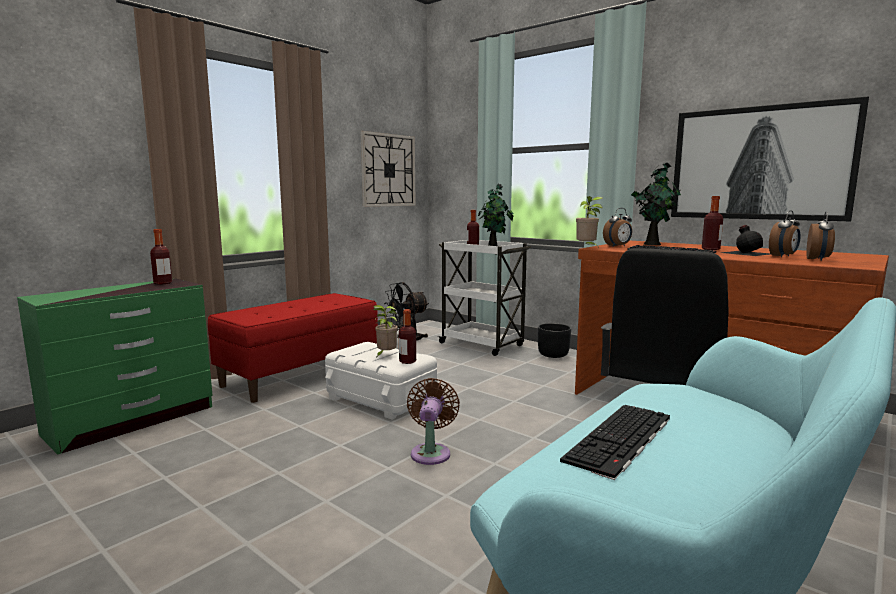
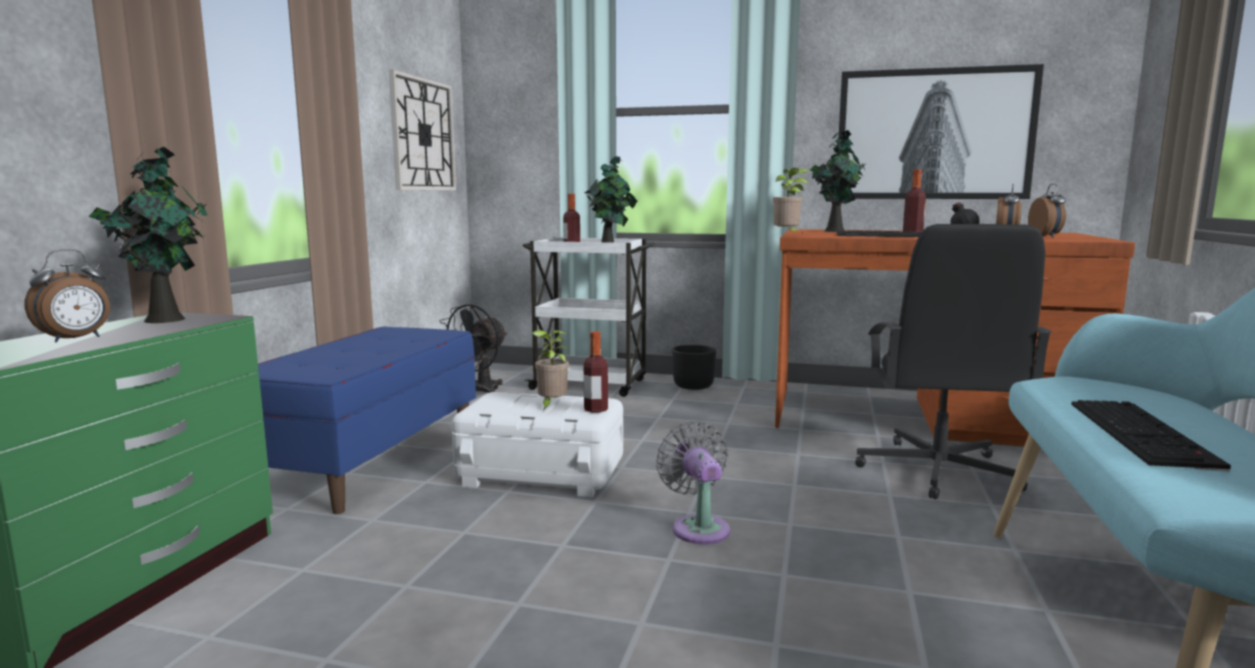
camera: 25 degrees left, 0 degrees up
(163, 283) = (166, 319): bottle -> potted plant
(301, 374) = (369, 460): red bench -> blue bench
(431, 452) = (698, 527): brown fan -> grey fan
(618, 246) = (812, 234): alarm clock -> alarm clock (76, 339)

